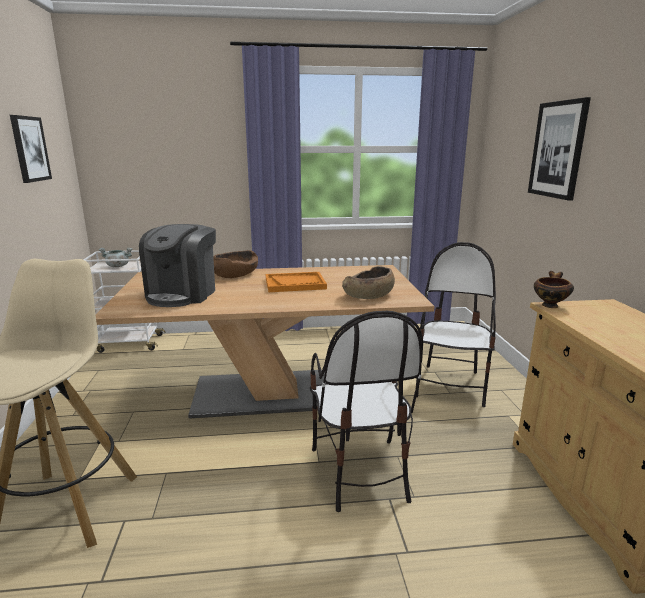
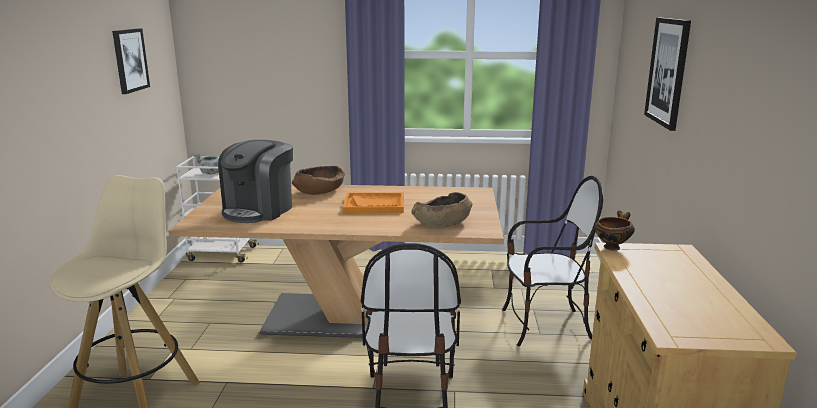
camera: 10 degrees right, 0 degrees up
(451, 385) = (544, 326): chair -> chair turned 60 degrees clockwise

